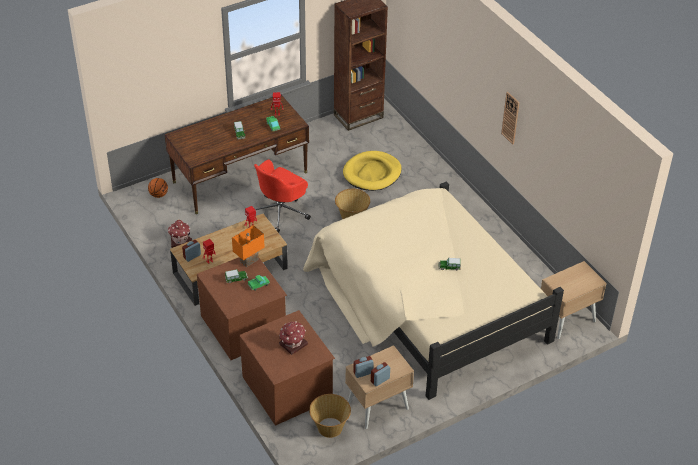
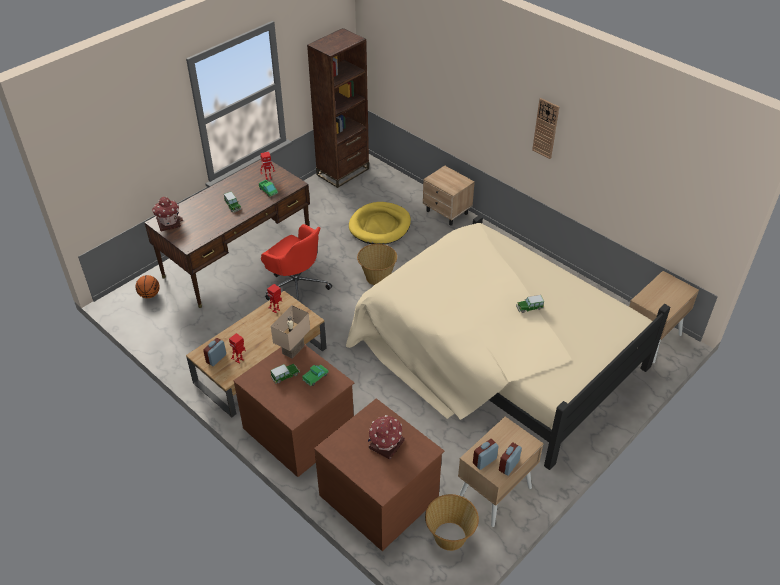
camera: 15 degrees left, 0 degrees up
(180, 240) = (190, 342): toy house -> toy house (168, 222)
(249, 261) = (294, 350): orange table lamp -> beige table lamp
(281, 212) = (296, 286): red office chair -> red office chair turned 75 degrees counterclockwise
(437, 172) = (447, 212): none -> beige nightstand

